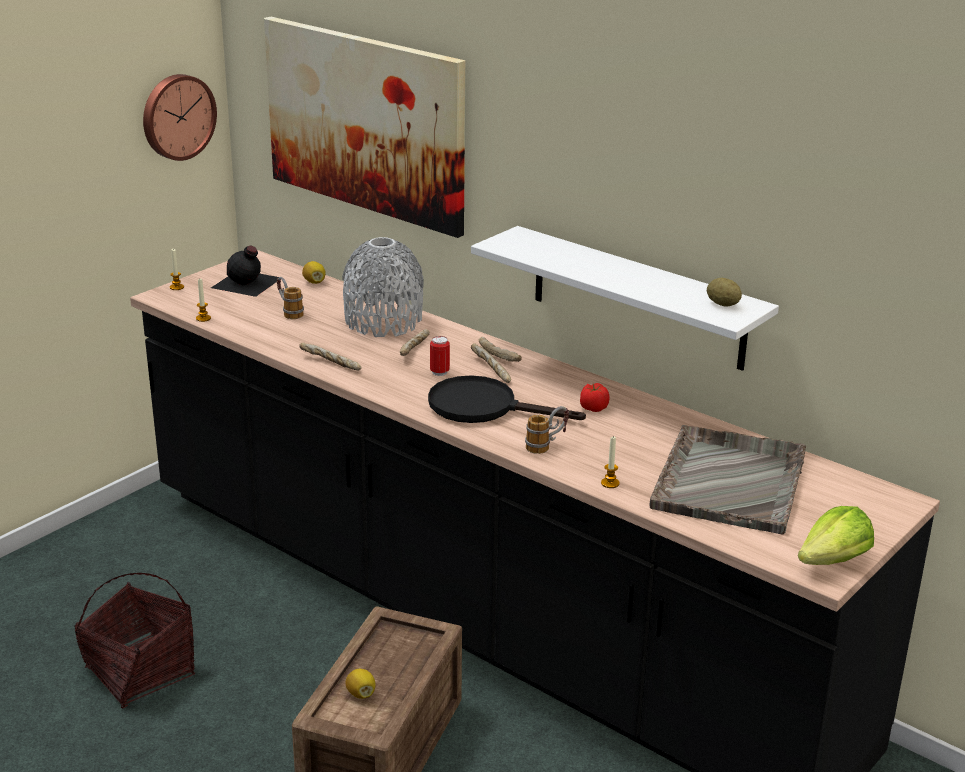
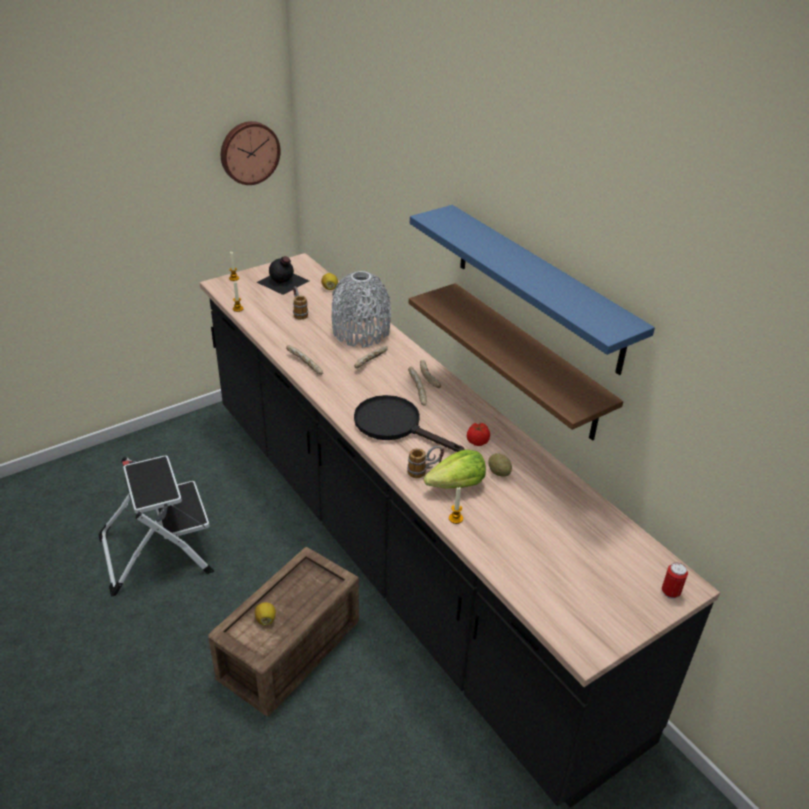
camera: 15 degrees right, 10 degrees up
(139, 672) = (157, 549): basket -> step ladder
(365, 123) = (367, 179): picture -> none
(439, 372) = (378, 386): can -> can (670, 592)
(637, 298) = (527, 361): white shelf -> brown shelf
(644, 198) = (538, 287): none -> blue shelf
(722, 304) = (576, 392): potato -> potato (499, 472)
(730, 480) = (552, 535): grey tray -> none
(833, 561) = (600, 638): lettuce -> lettuce (457, 485)

